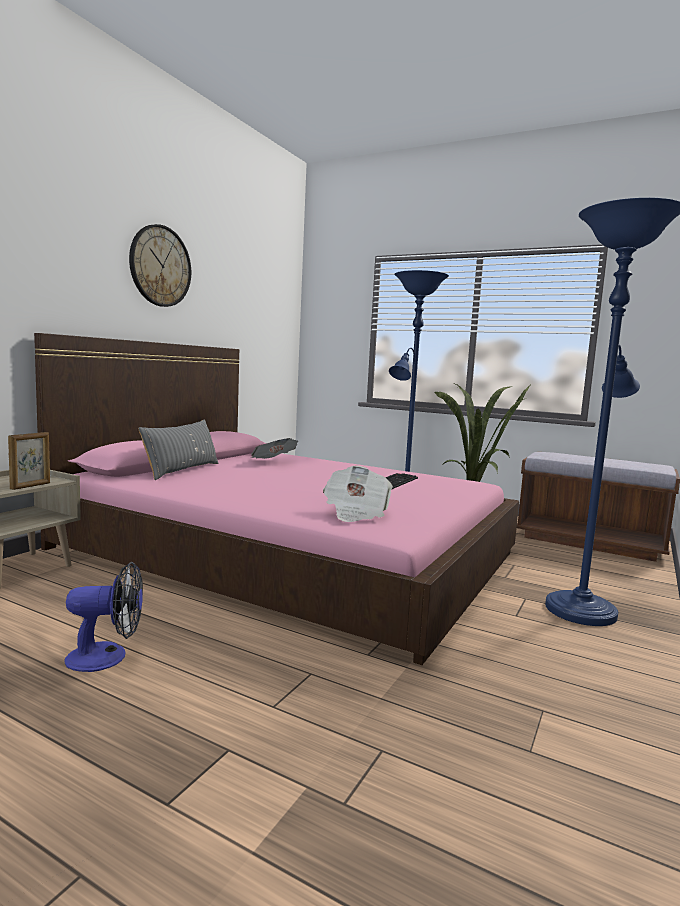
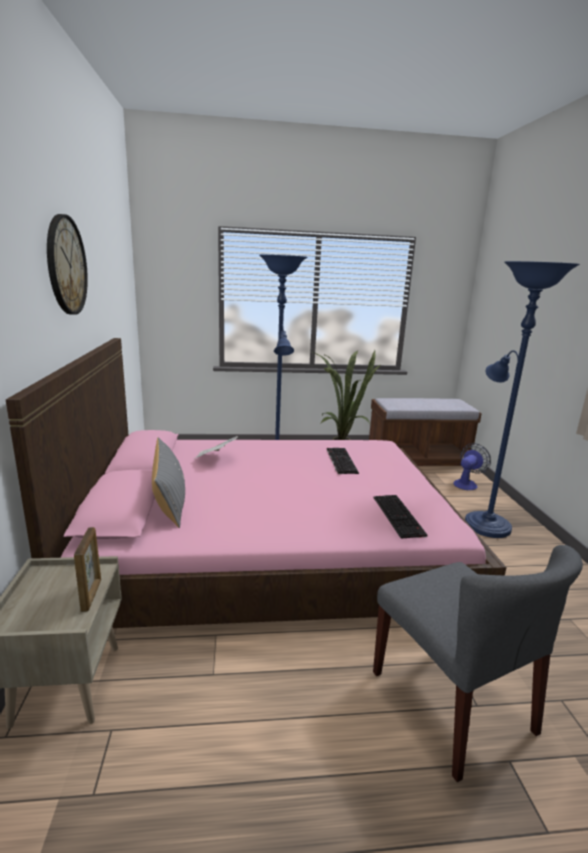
camera: 35 degrees left, 10 degrees up
(107, 657) = (322, 735): fan -> fan (467, 483)
(252, 693) = (452, 702): none -> grey chair
(355, 513) = (399, 516): newspaper -> keyboard

